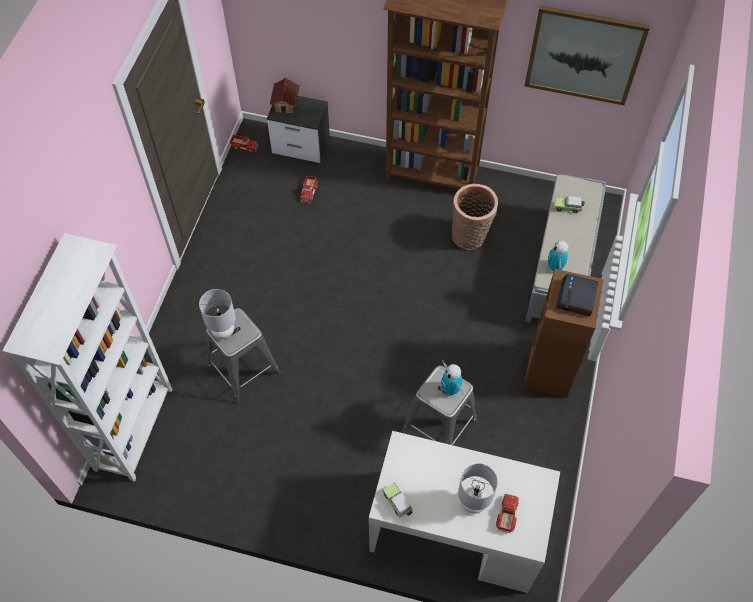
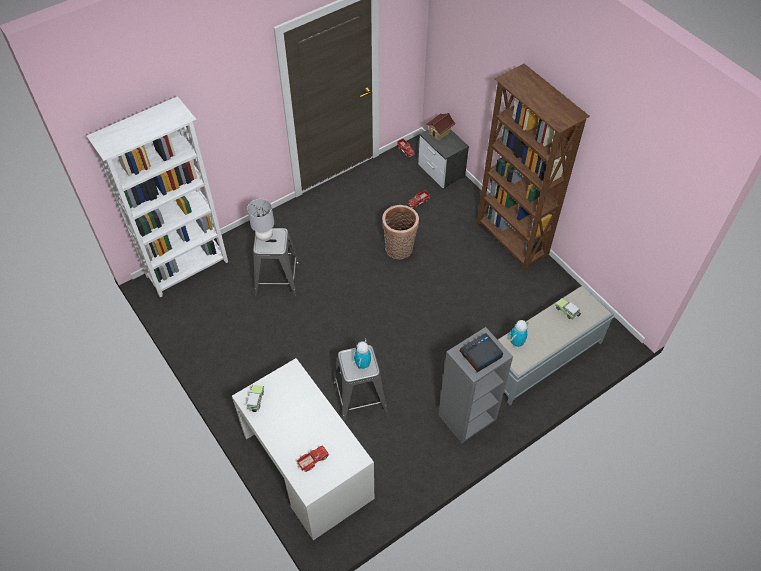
camera: 40 degrees right, 5 degrees down
(470, 237) = (498, 296): basket -> basket (399, 250)
(472, 503) = (299, 436): grey table lamp -> none
(549, 371) = (467, 418): brown bookcase -> grey bookcase
(584, 55) = (633, 196): picture -> none

